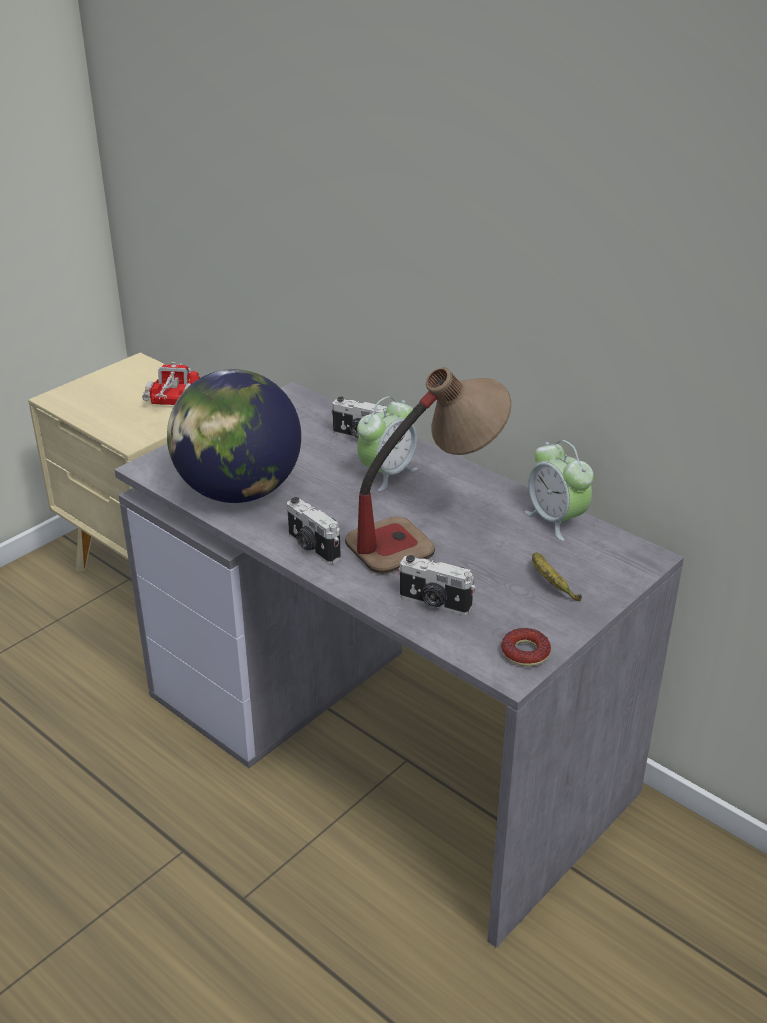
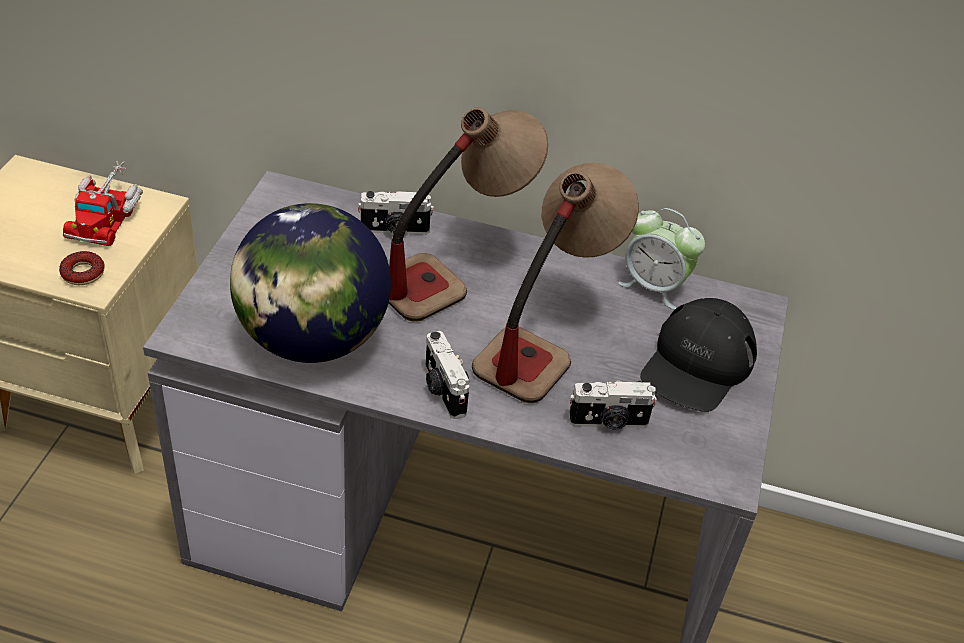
camera: 30 degrees left, 10 degrees up
(173, 399) = (106, 215): toy truck -> toy truck turned 150 degrees counterclockwise
(312, 547) = (442, 390): camera -> camera turned 45 degrees clockwise
(387, 474) = (455, 272): alarm clock -> table lamp
(525, 652) = (727, 453): donut -> donut (83, 273)
(550, 583) = (697, 364): banana -> black cap

